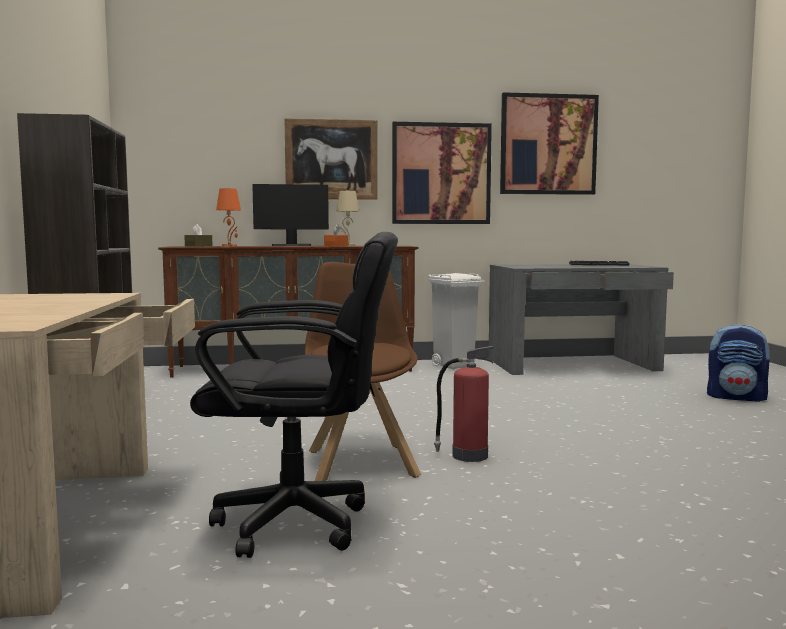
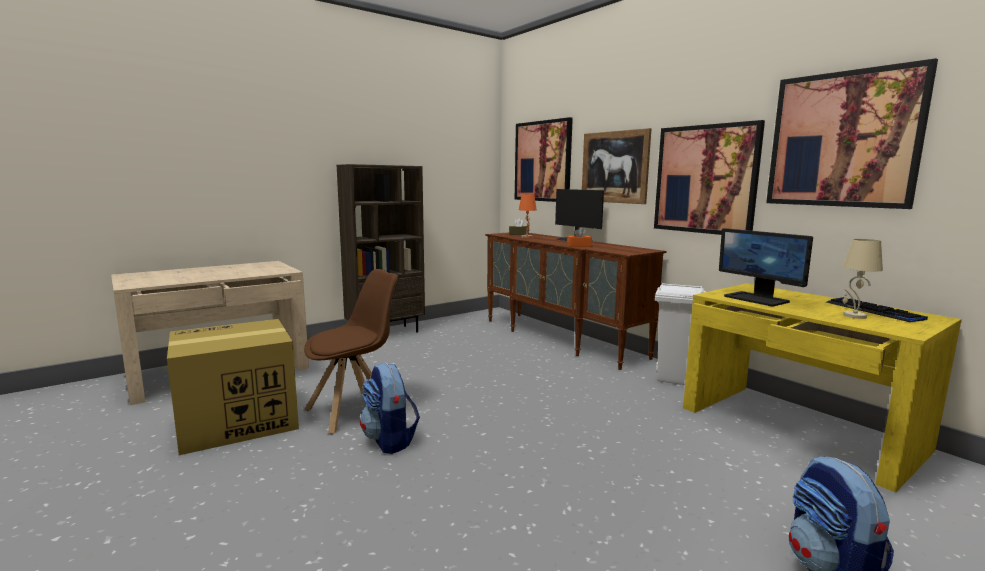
camera: 60 degrees right, 5 degrees up
(208, 148) = (542, 161): none -> picture
(302, 523) = (236, 422): black office chair -> cardboard box
(347, 245) = (606, 245): beige table lamp -> beige table lamp (854, 316)
(467, 456) = (390, 440): fire extinguisher -> backpack
(545, 266) = (757, 299): none -> monitor
(576, 366) = (795, 432): grey desk -> yellow desk

